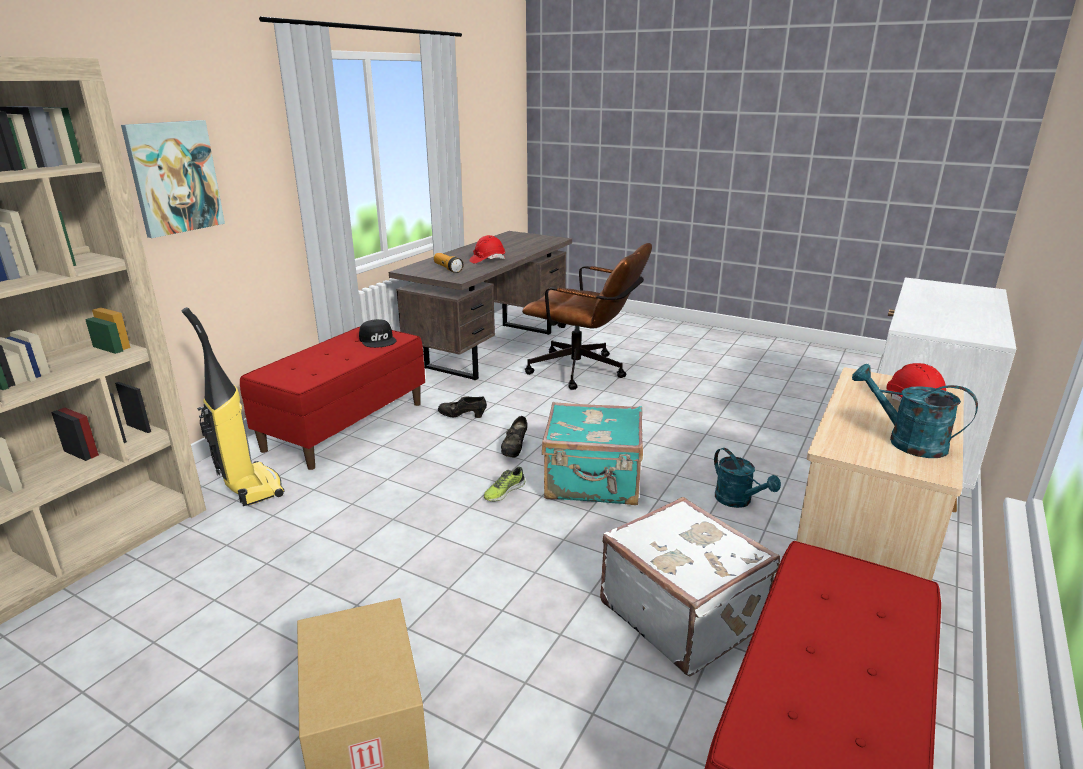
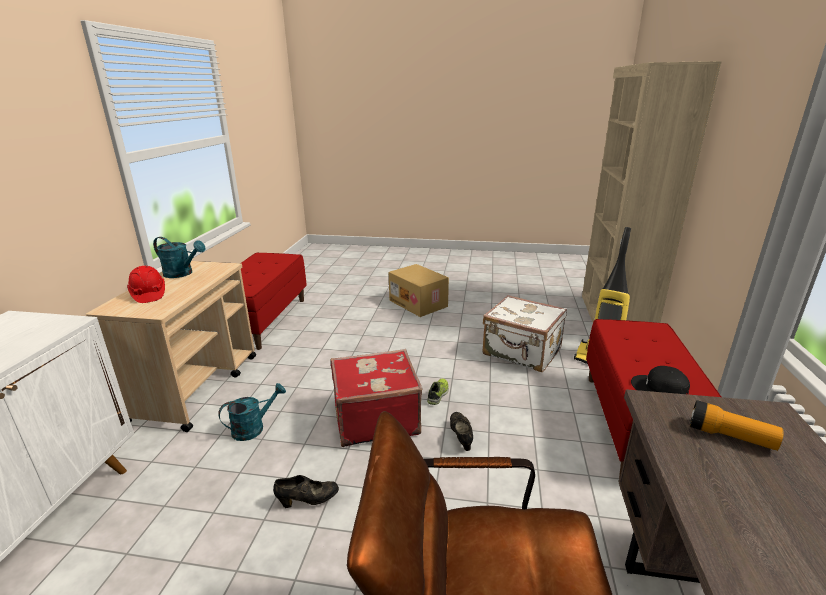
camera: 160 degrees right, 0 degrees up
(174, 177) = (739, 160): picture -> none
(462, 416) = (552, 471): black shoe -> black shoe (308, 500)
(487, 260) = (743, 509): red hard hat -> none
(593, 482) = (375, 418): turquoise suitcase -> red suitcase
(682, 613) = (305, 352): white suitcase -> white suitcase (521, 352)
(738, 501) = (254, 428): turquoise watering can -> turquoise watering can turned 105 degrees clockwise

